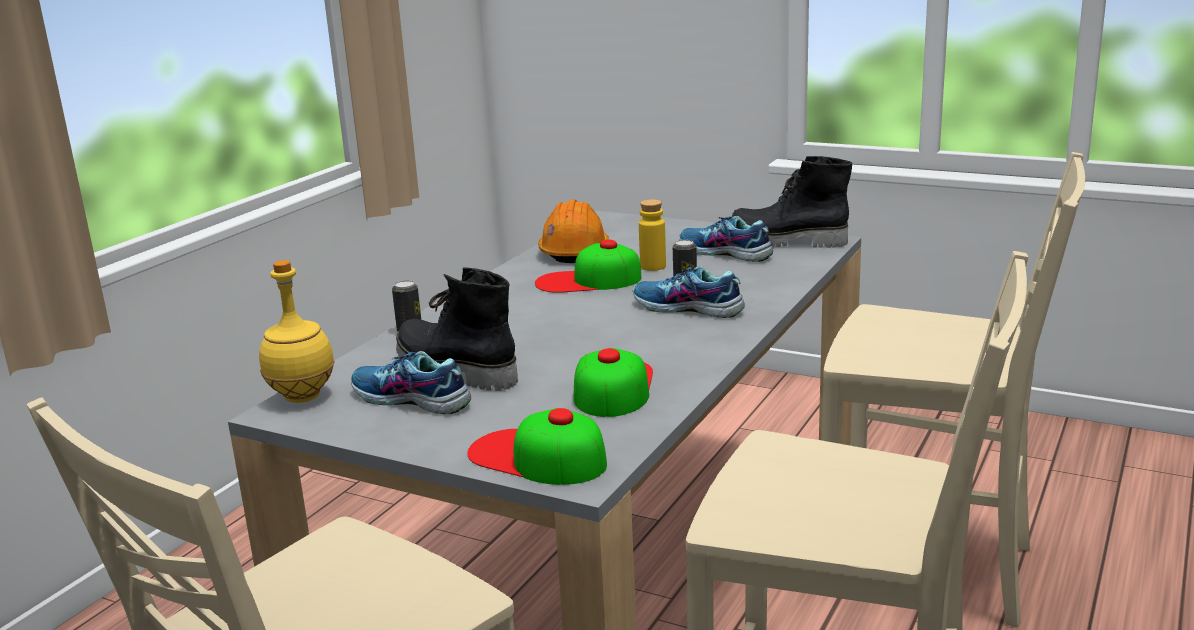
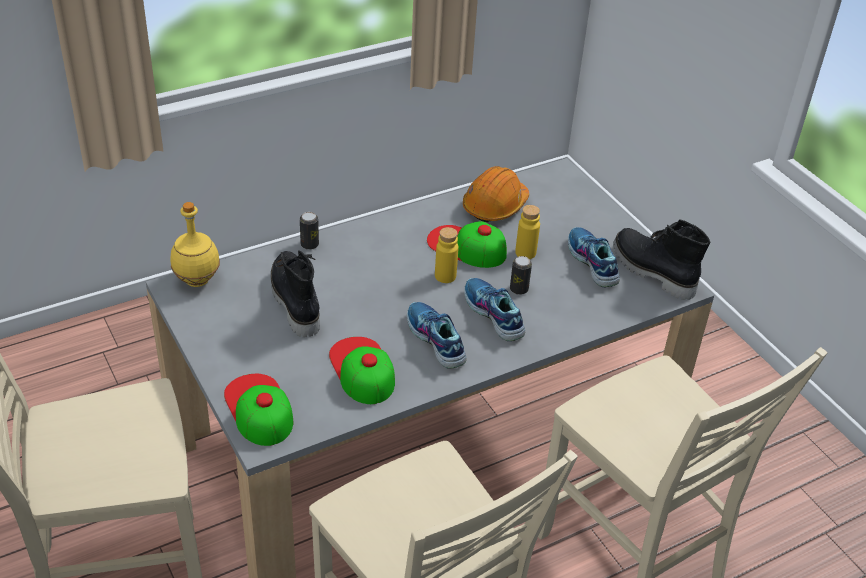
camera: 30 degrees right, 20 degrees up
(410, 400) = (246, 317): shoe -> shoe (435, 340)
(597, 303) = (445, 276): none -> yellow bottle
(612, 386) = (362, 370): cap -> cap turned 60 degrees counterclockwise

